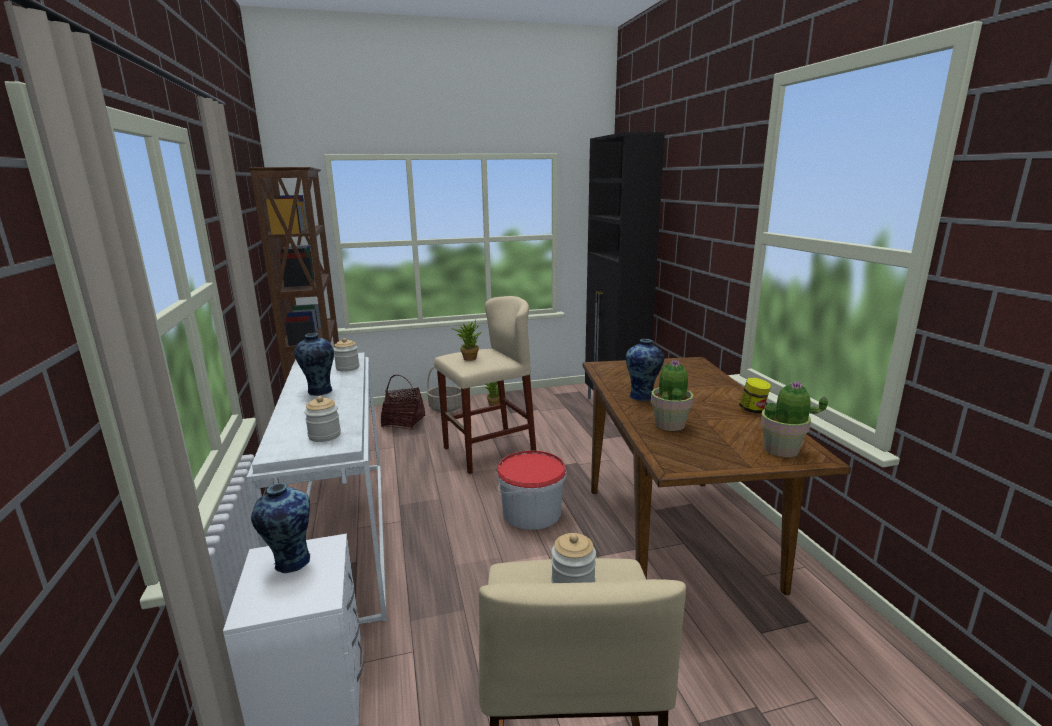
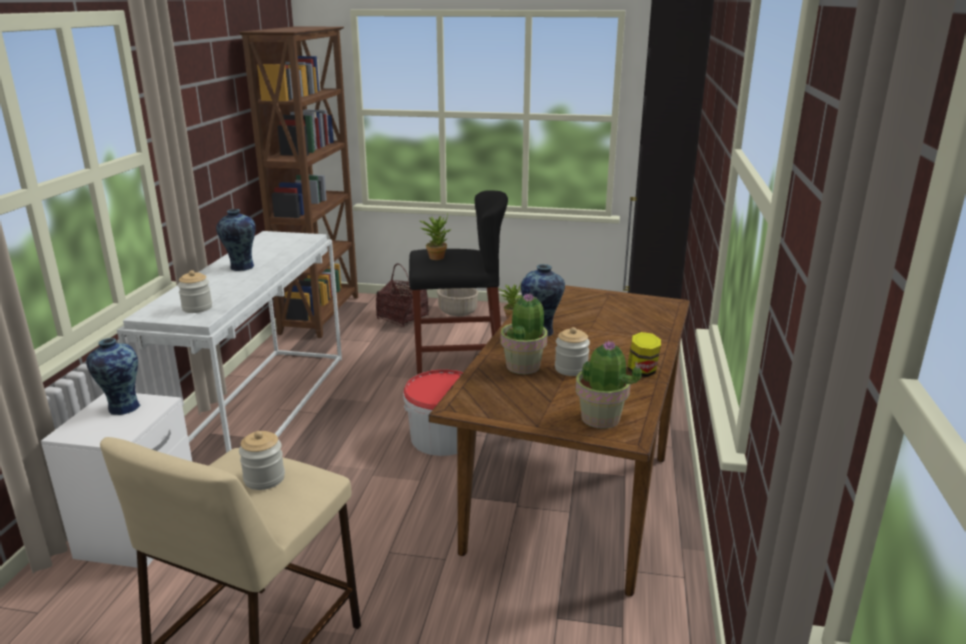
camera: 25 degrees right, 5 degrees up
(347, 368) = (291, 248): jar -> jar (571, 369)
(489, 451) = (459, 366): beige stool -> black stool

